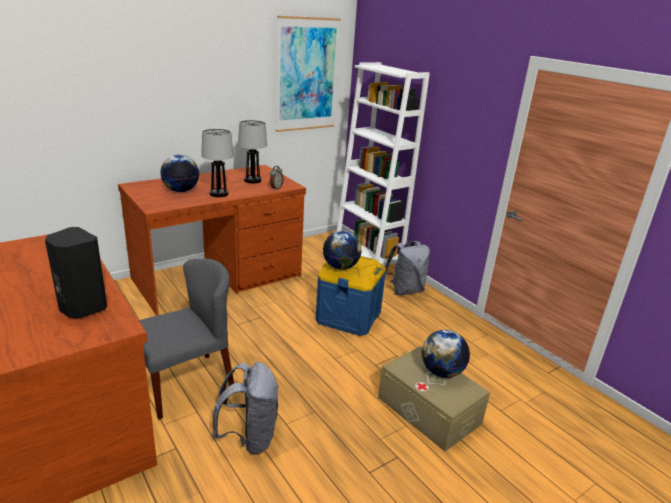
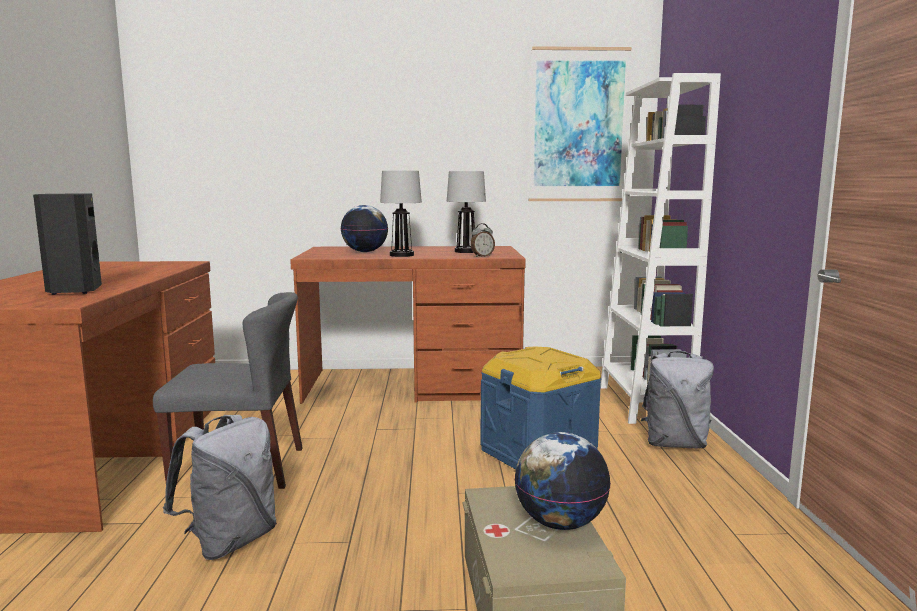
camera: 35 degrees right, 15 degrees down
(341, 267) = (517, 357): globe -> none

